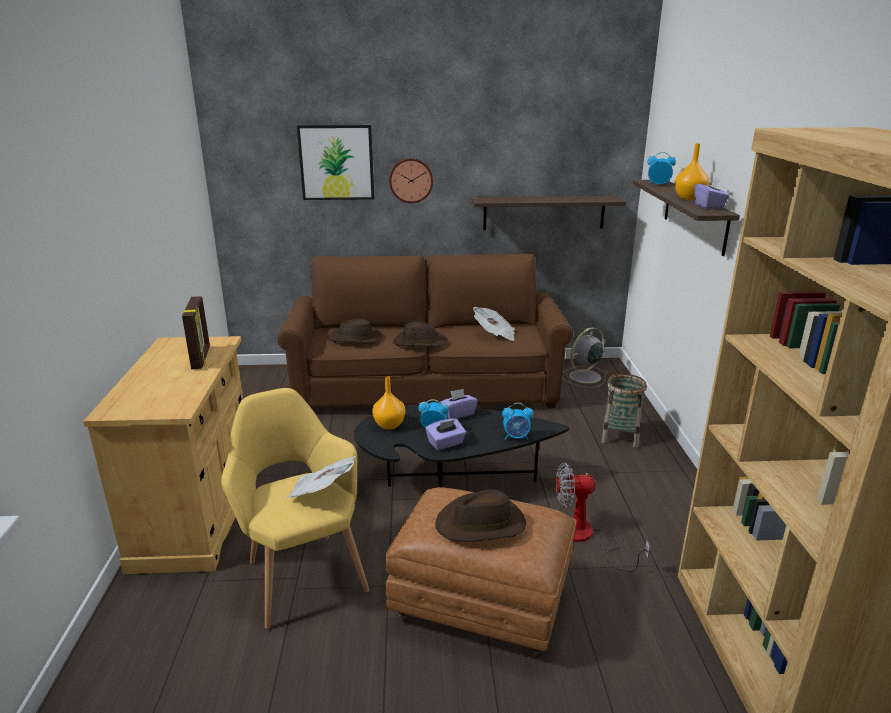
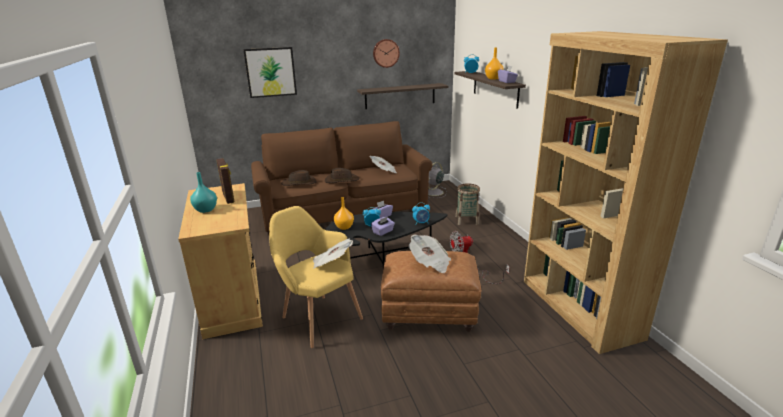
camera: 15 degrees left, 0 degrees up
(155, 375) = (205, 210): none -> turquoise vase
(411, 180) = (319, 81): wall clock -> wall clock (385, 53)
(481, 524) = (430, 263): brown hat -> newspaper

